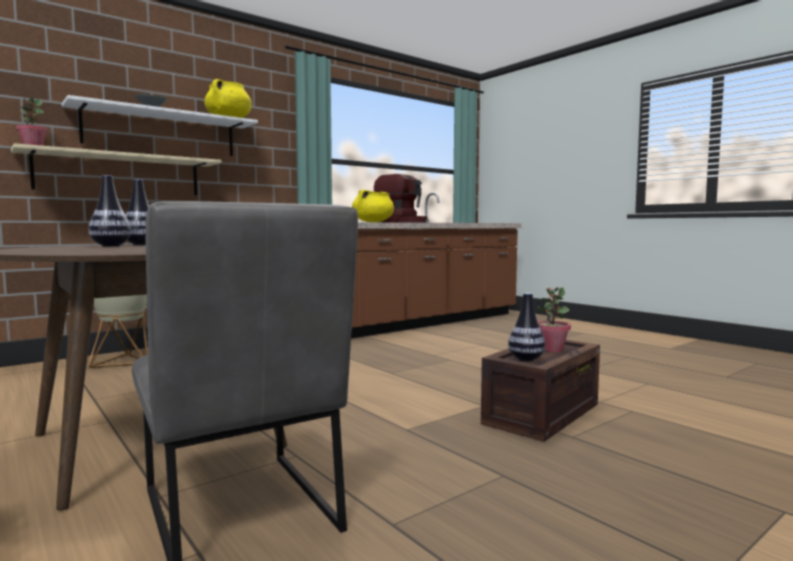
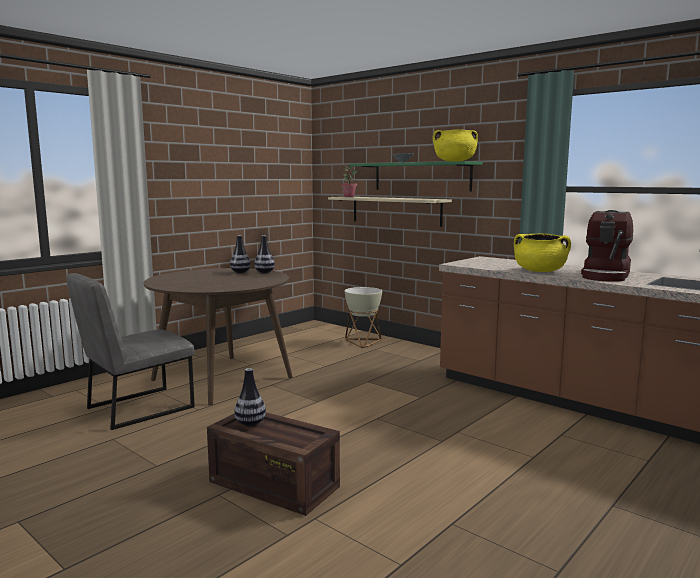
camera: 80 degrees right, 5 degrees up
(161, 133) = (421, 176): white shelf -> green shelf
(552, 349) = (289, 435): potted plant -> none

